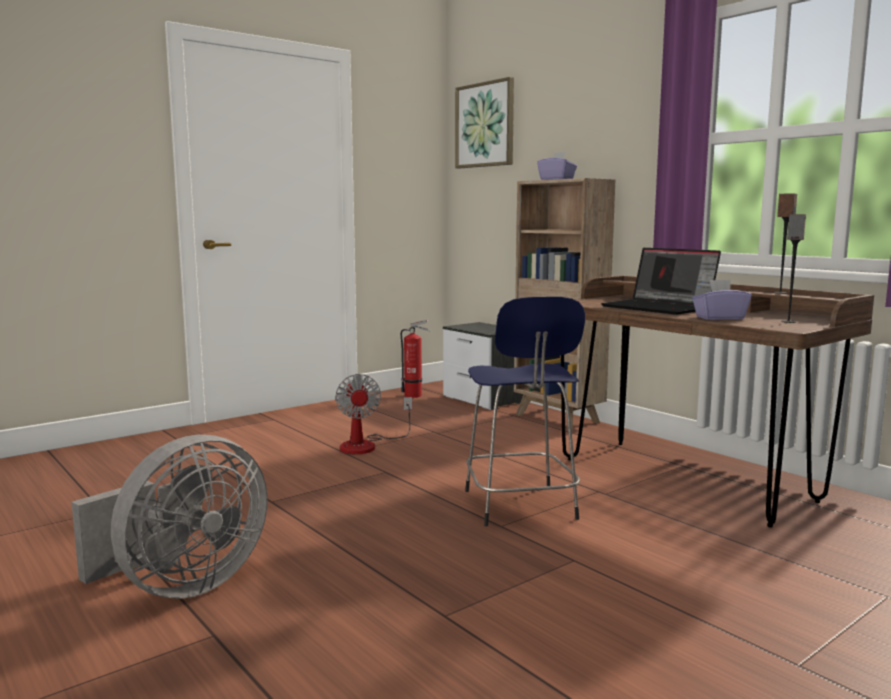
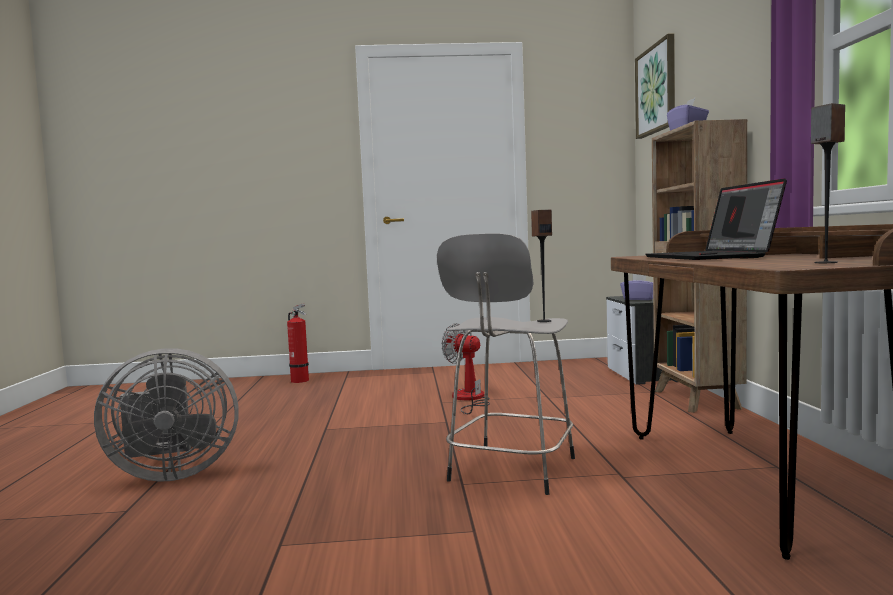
camera: 35 degrees right, 5 degrees down
(367, 445) = (469, 399): fan -> fan turned 105 degrees clockwise
(415, 395) = (582, 365): fire extinguisher -> fire extinguisher (301, 381)
(520, 506) = (511, 471): blue stool -> grey stool
(719, 318) = (740, 261): purple tissue box -> purple tissue box (639, 299)
(780, 293) = (866, 229): speaker -> speaker (544, 321)

